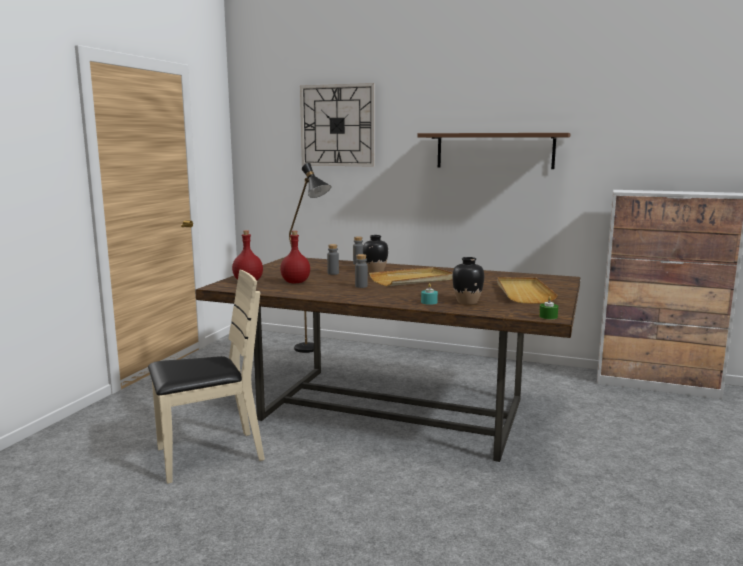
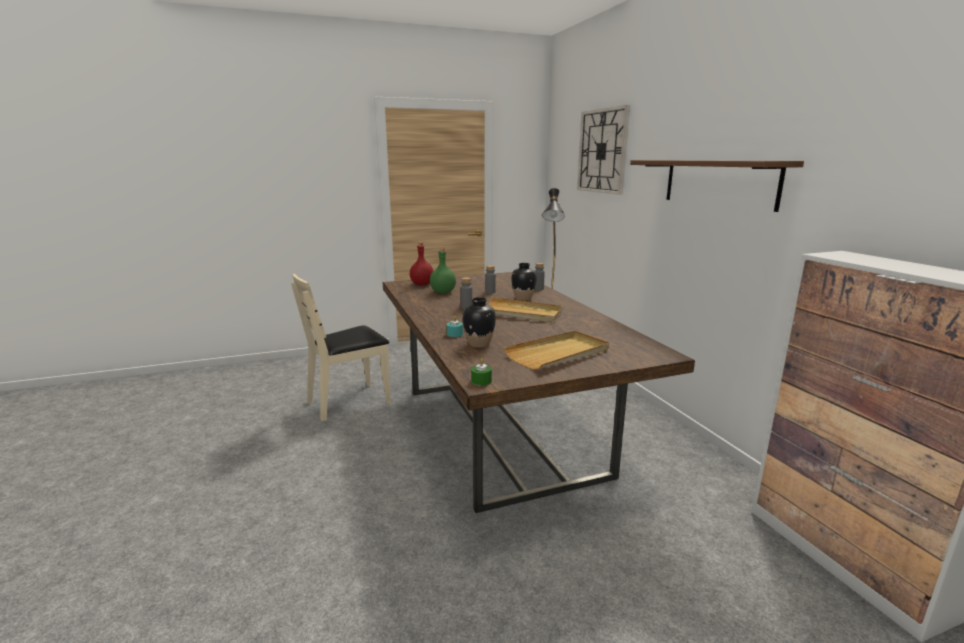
camera: 50 degrees right, 5 degrees up
(209, 455) = (349, 402): beige chair -> beige chair turned 120 degrees clockwise
(296, 282) = (443, 292): red bottle -> green bottle

